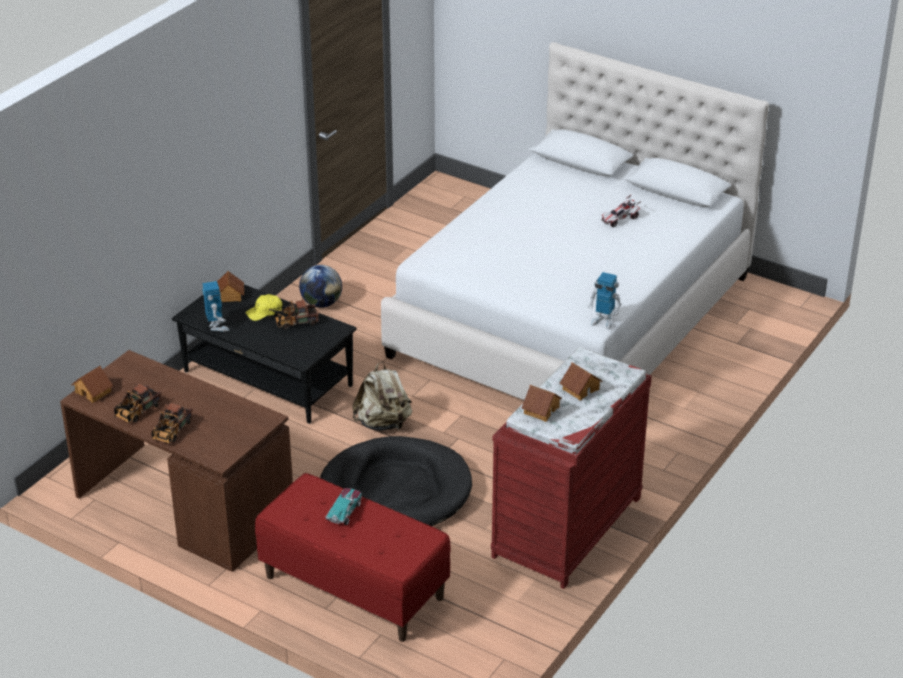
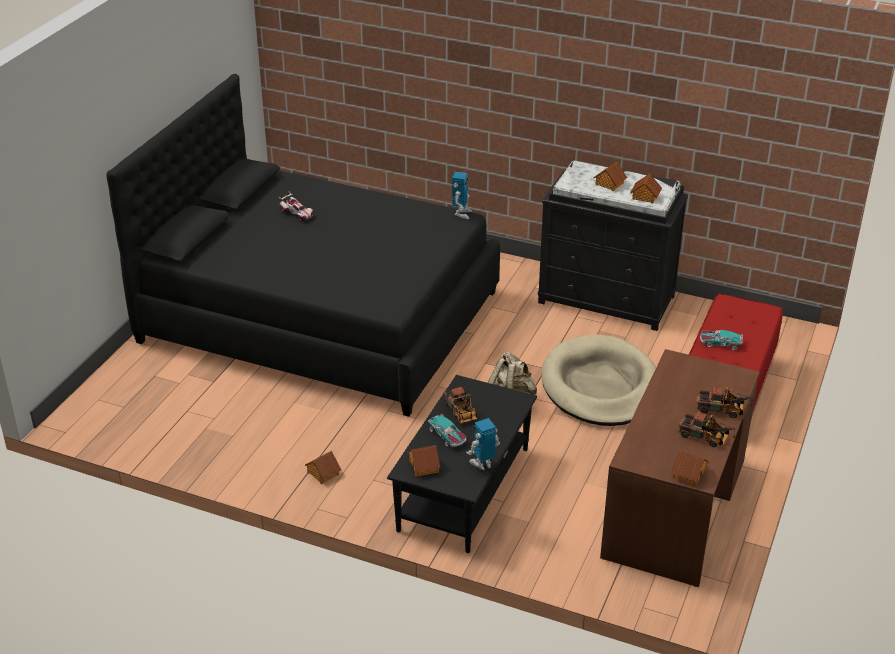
camera: 100 degrees left, 0 degrees up
(264, 312) = (447, 436): yellow cap -> toy car
(321, 304) = (322, 473): globe -> toy house
(395, 491) = (600, 386): black dog bed -> beige dog bed
(567, 527) = (607, 300): red dresser -> black dresser
(572, 316) = (320, 316): white bed -> black bed

